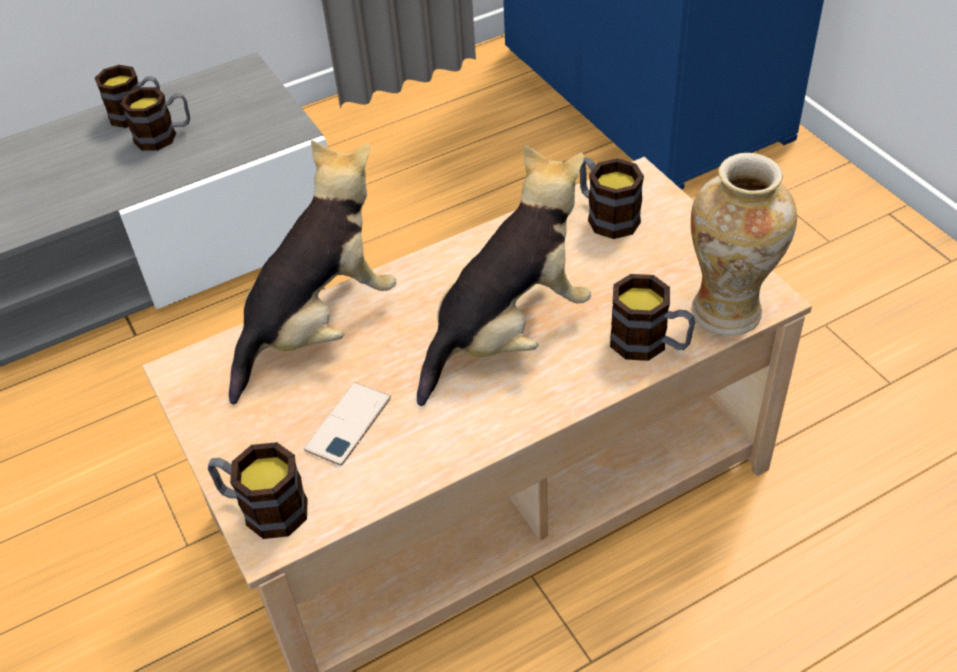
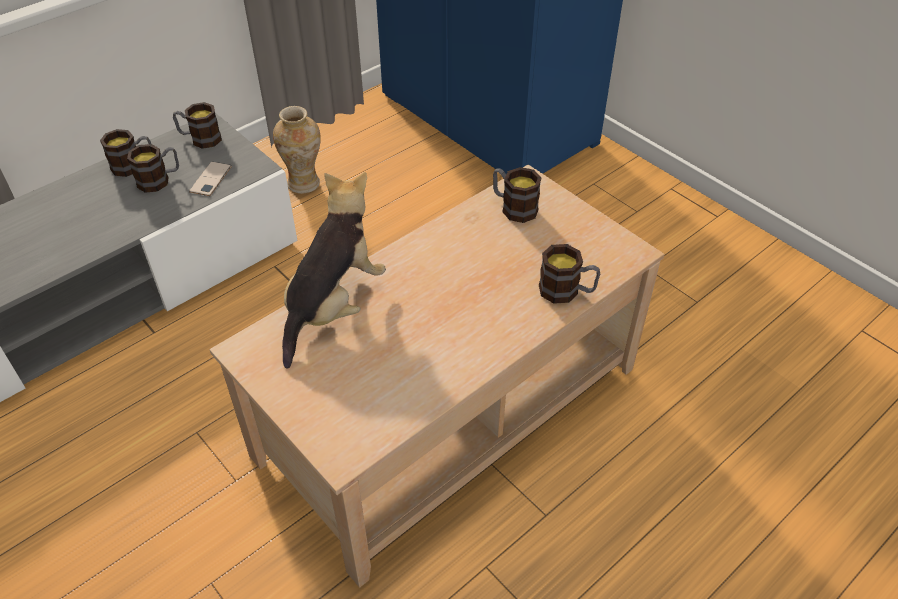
camera: 15 degrees left, 0 degrees up
(263, 508) = (331, 438): mug -> mug (200, 139)
(348, 424) = (375, 371): phone -> phone (211, 179)
(508, 333) = (469, 295): plush toy -> none
(727, 313) = (612, 264): vase -> vase (304, 184)

